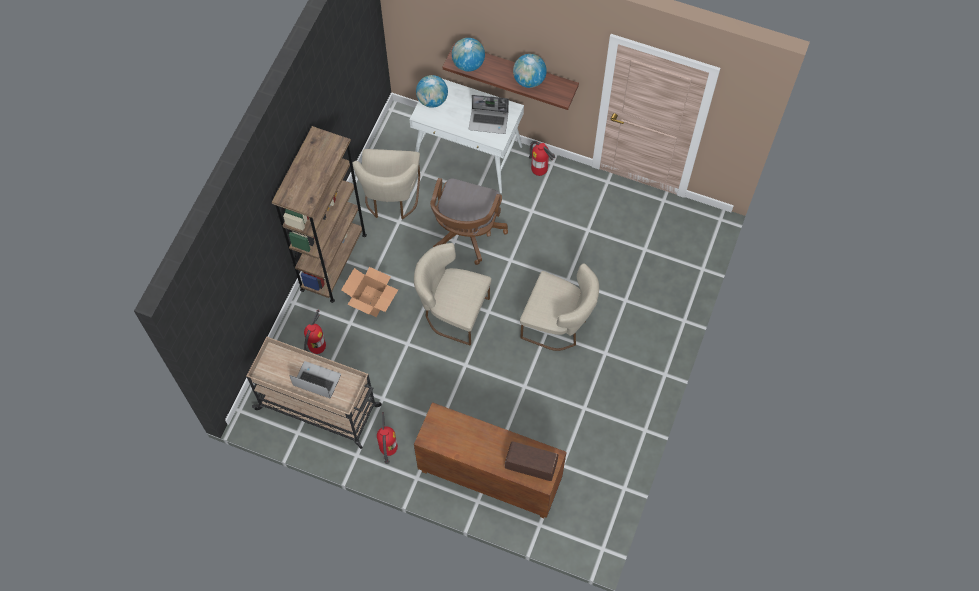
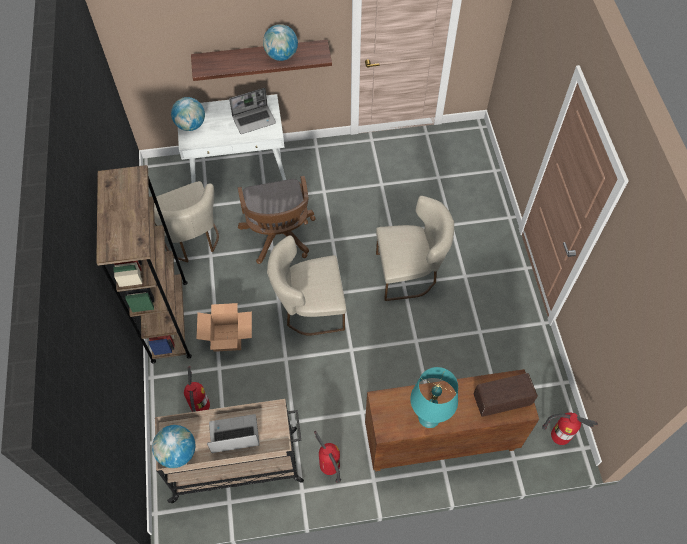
camera: 30 degrees left, 5 degrees down
(466, 446) = (429, 417): none -> turquoise table lamp
(468, 64) = (216, 65): globe -> globe (177, 452)
(539, 171) = (309, 157): fire extinguisher -> fire extinguisher (559, 437)

